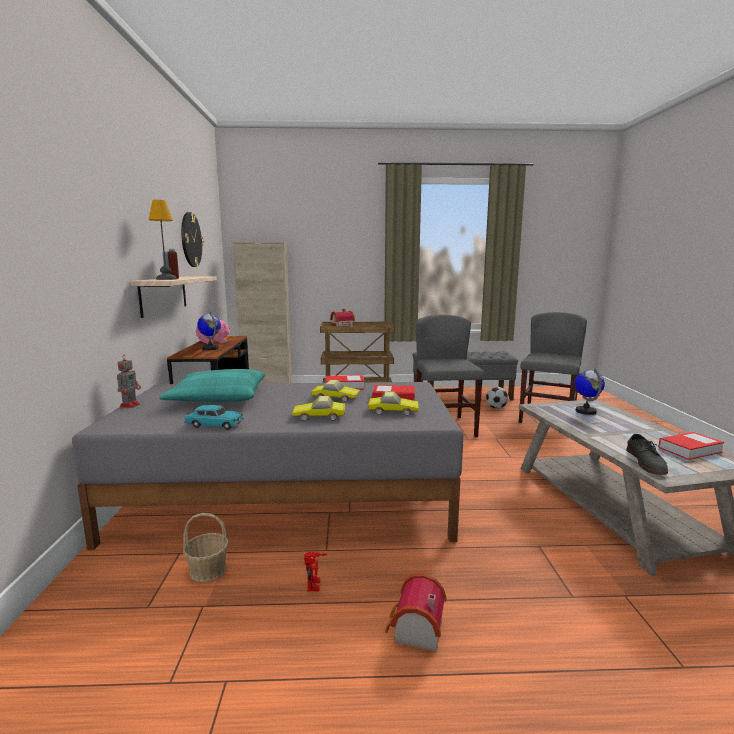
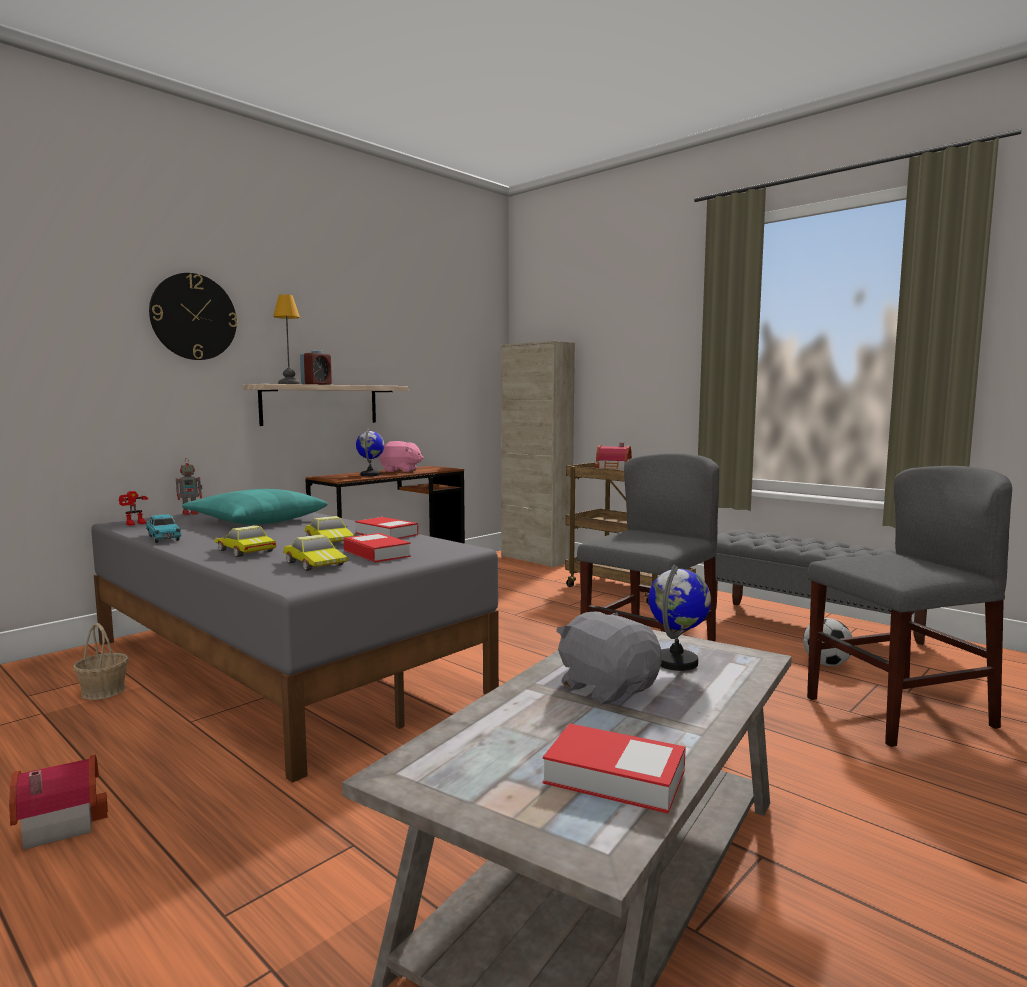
camera: 45 degrees right, 5 degrees down
(191, 239) = (406, 342): wall clock -> wall clock (193, 317)
(316, 586) = (112, 743): toy robot -> toy robot (135, 524)
(603, 427) = (607, 688): none -> grey plush toy
(646, 462) = (456, 748): grey shoe -> none

